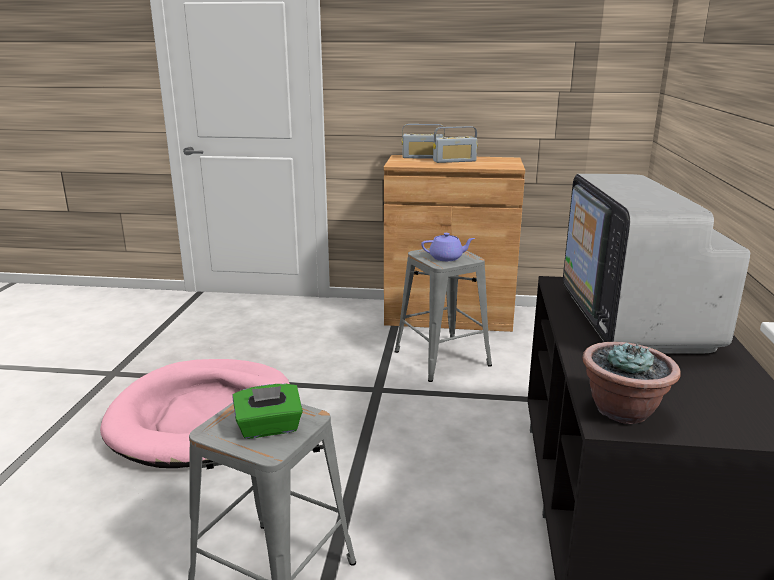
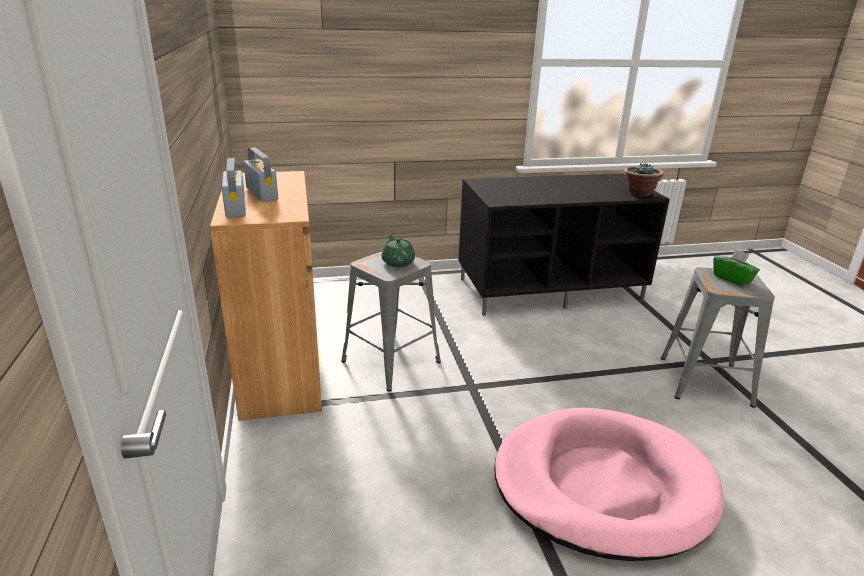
camera: 110 degrees left, 5 degrees up
(447, 258) = (398, 262): purple teapot -> green teapot
(634, 320) = (539, 189): television -> none

